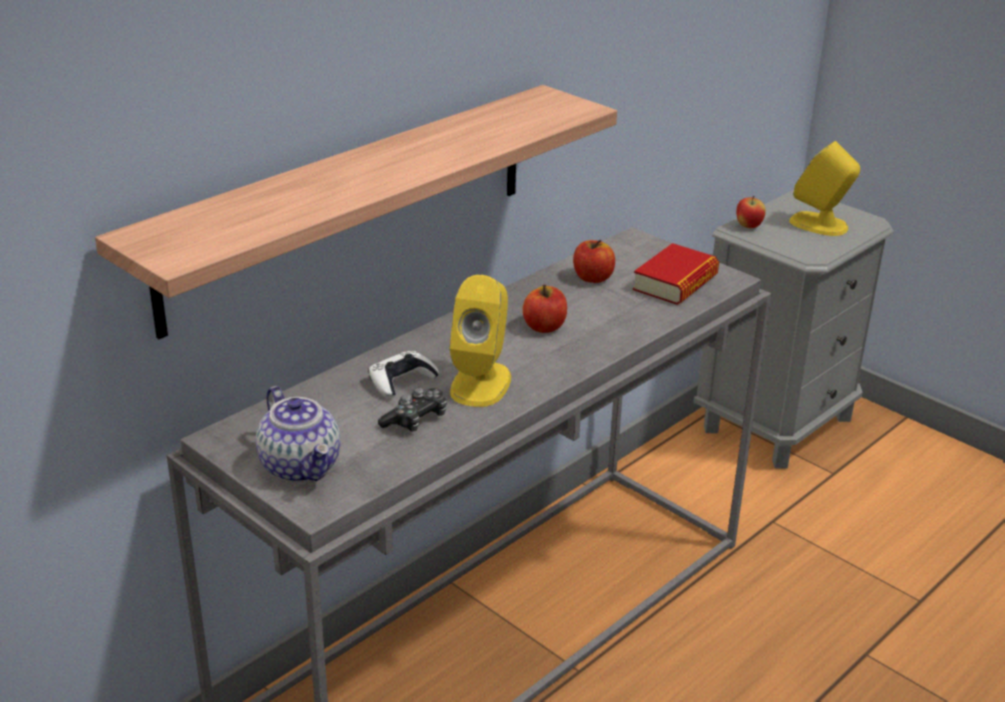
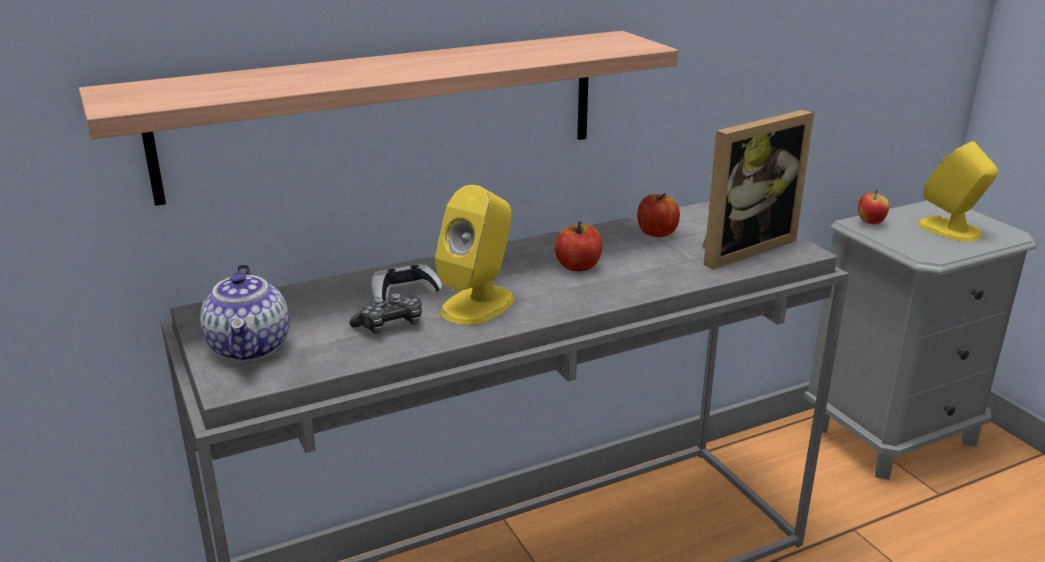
camera: 20 degrees right, 5 degrees down
(675, 283) = (740, 247): book -> picture frame

